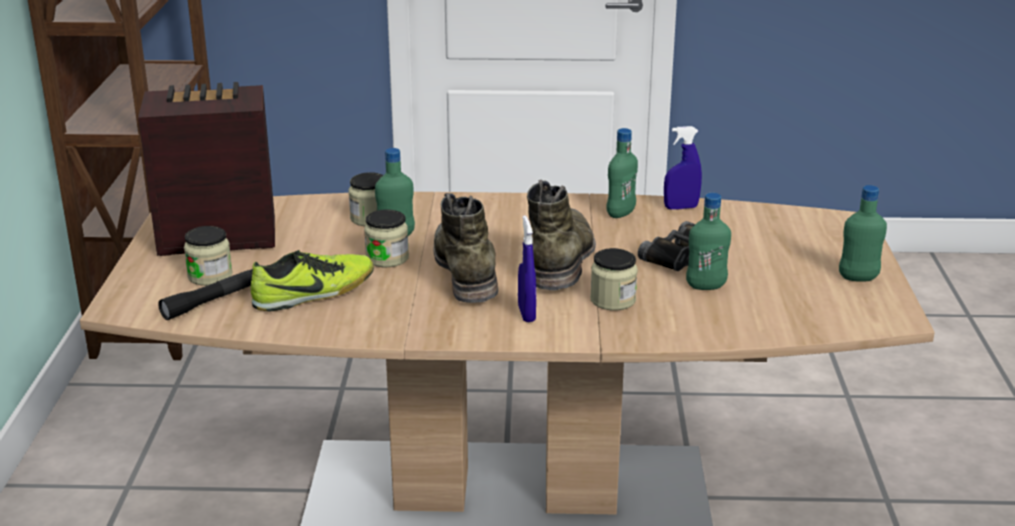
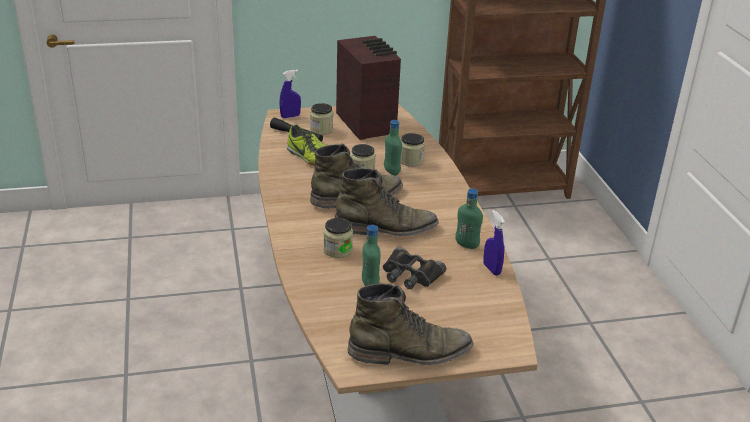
camera: 75 degrees right, 5 degrees up
(526, 314) = (310, 222): blue spray bottle -> blue spray bottle (290, 116)
(858, 278) = (410, 352): green bottle -> green boot

